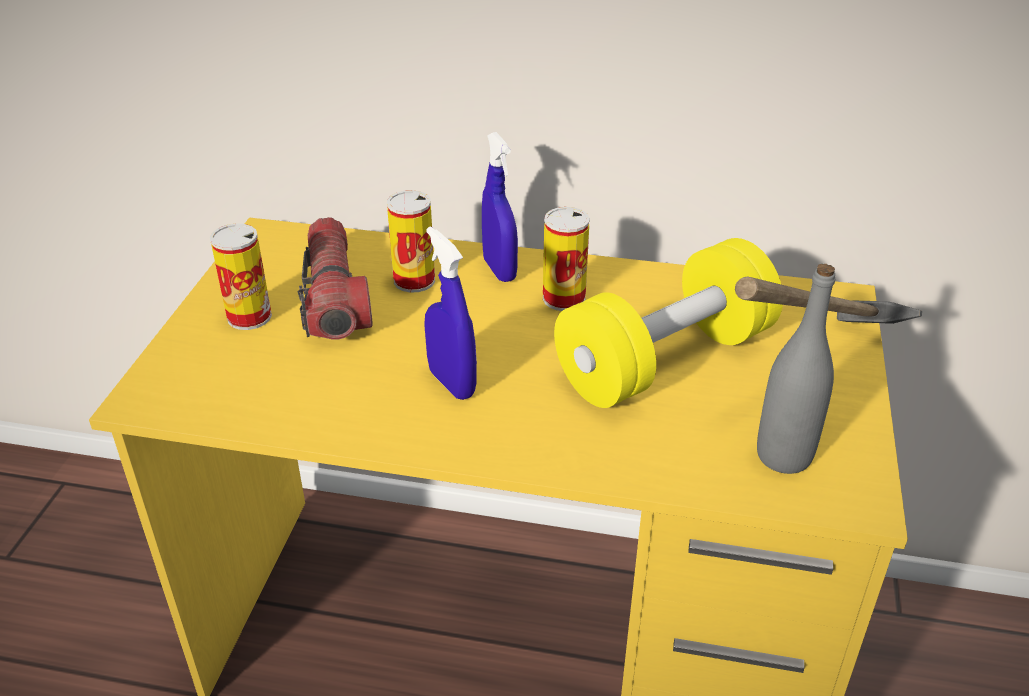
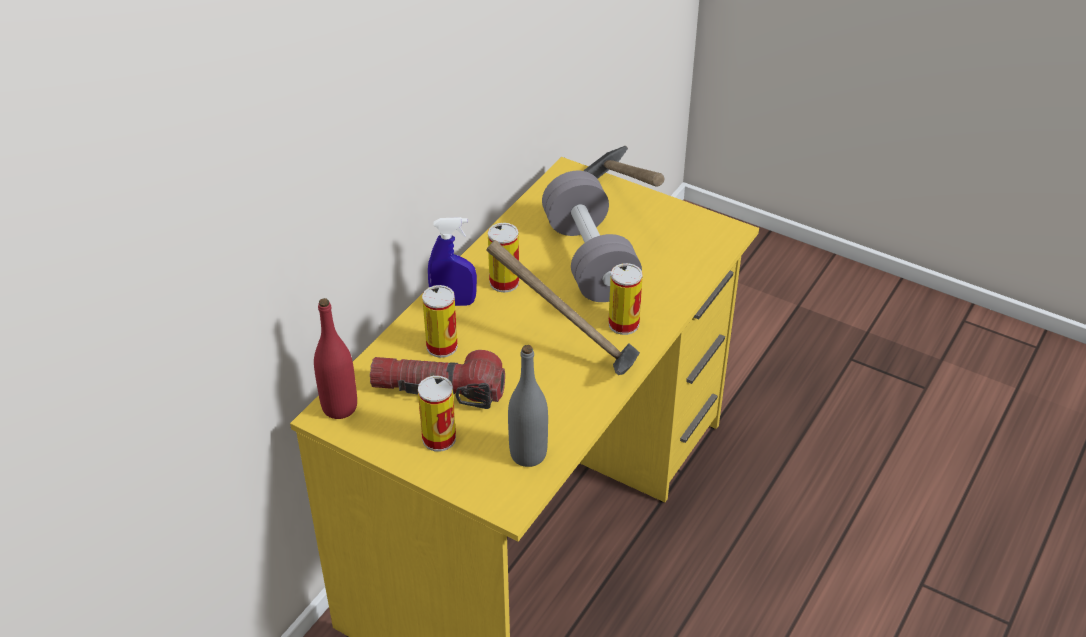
camera: 70 degrees left, 5 degrees up
(281, 239) = (339, 407): none -> red bottle
(452, 383) = (567, 353): blue spray bottle -> hammer
(543, 424) = (623, 324): none -> can
(665, 360) = (589, 259): yellow dumbbell -> grey dumbbell
(784, 456) = (688, 244): grey bottle -> grey bottle (528, 454)

